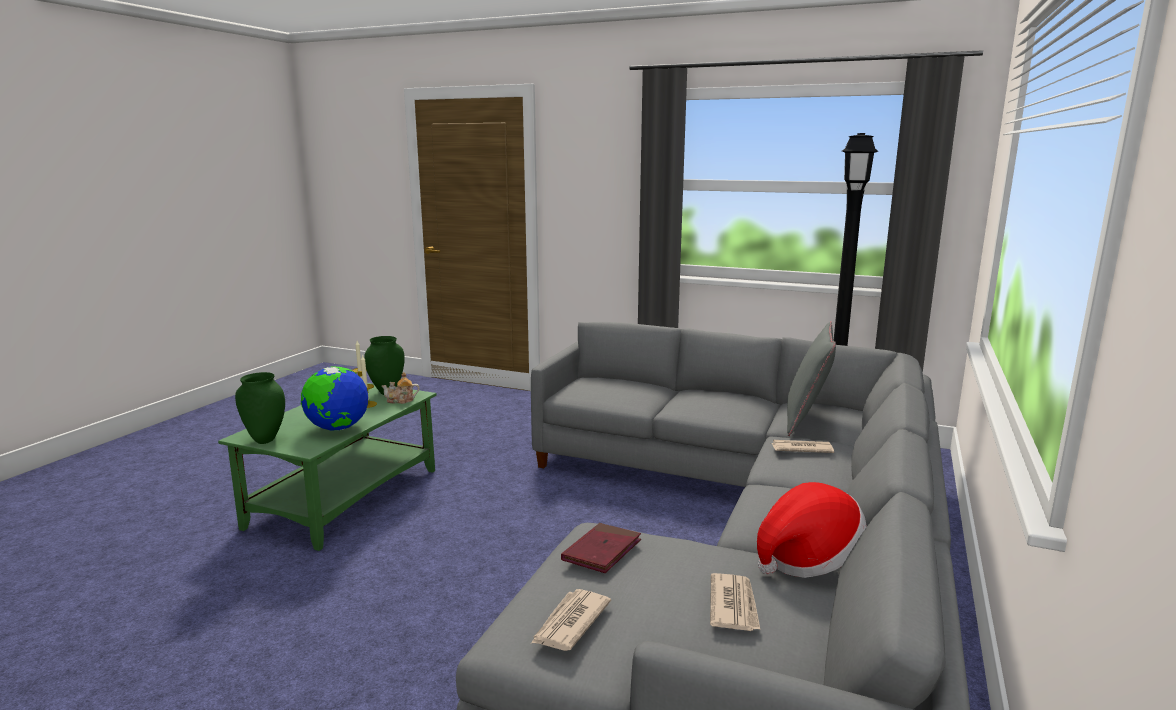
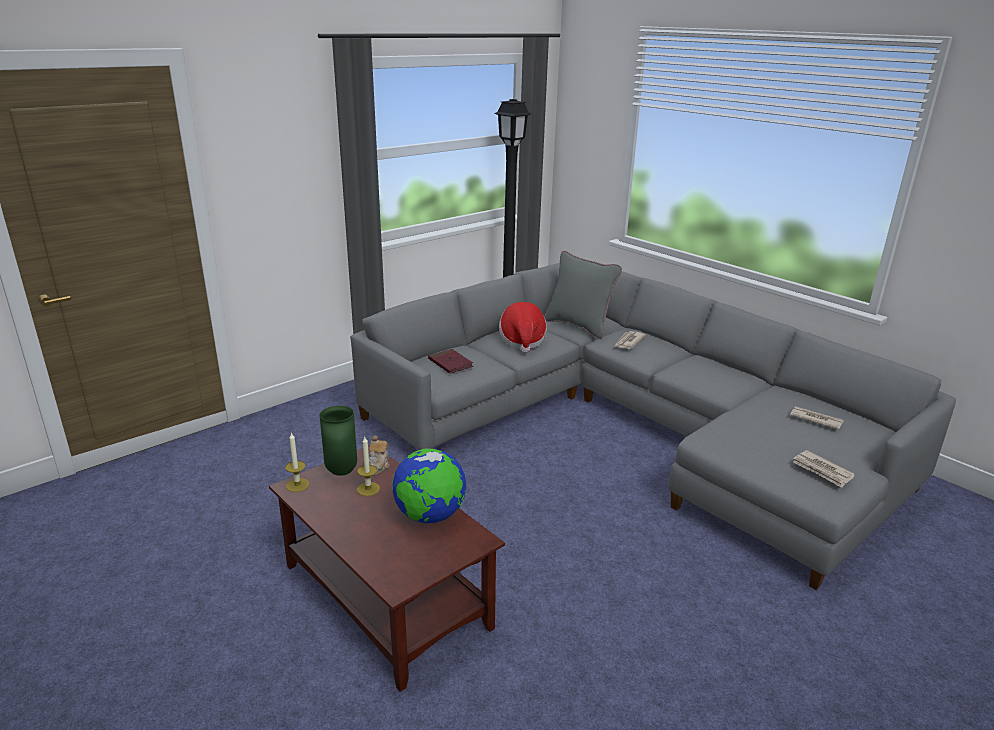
camera: 65 degrees left, 10 degrees up
(266, 440) = (424, 568): green vase -> none
(344, 498) = (387, 597): green coffee table -> brown coffee table
(602, 551) = (739, 441): red book -> red book (450, 363)
(807, 559) = (769, 387): hat -> hat (522, 341)

